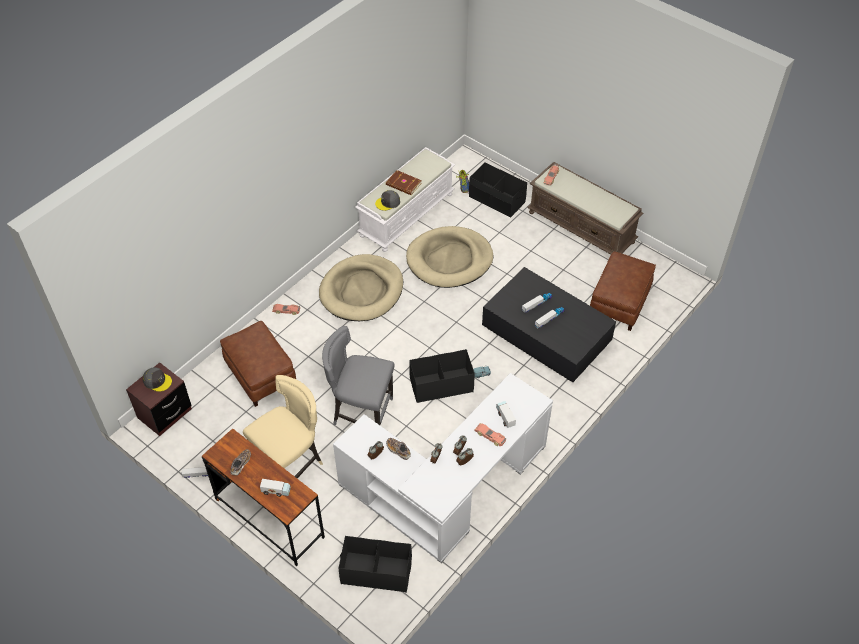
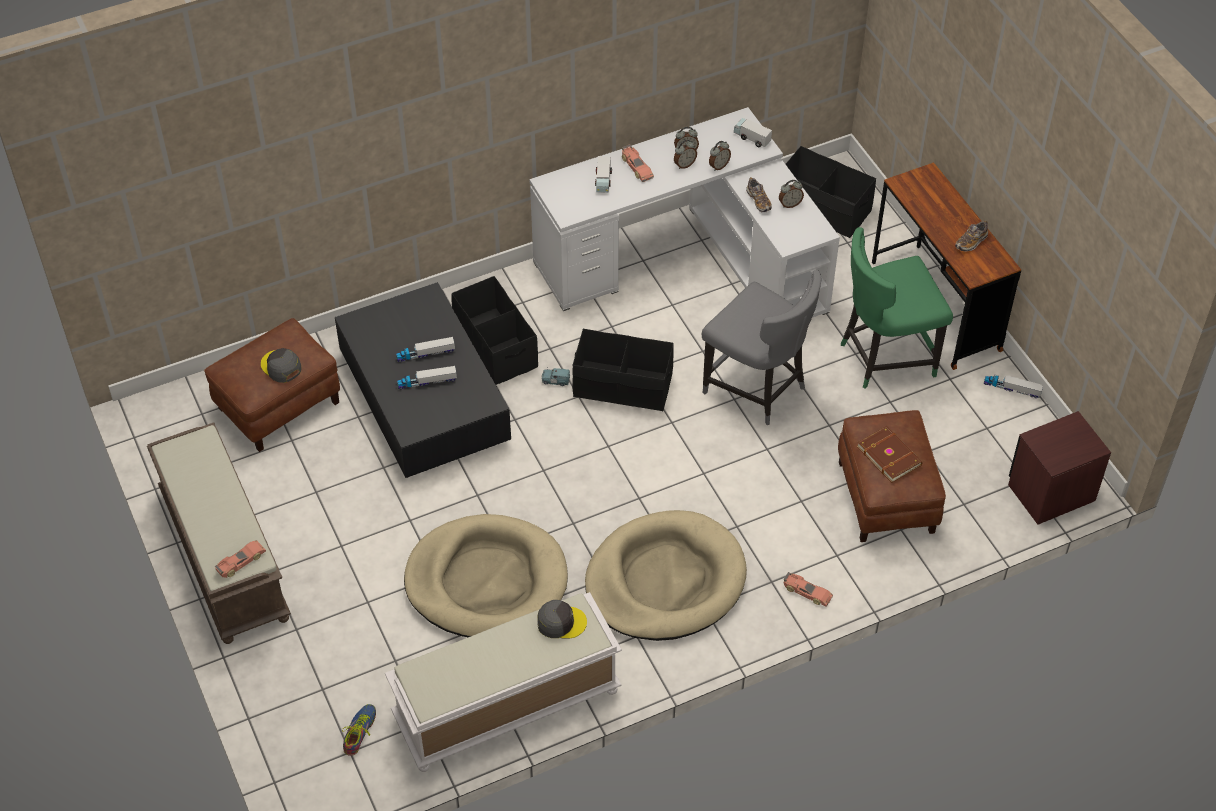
camera: 155 degrees left, 0 degrees up
(157, 381) = (1060, 447): grey cap -> grey cap (281, 367)
(276, 491) = (934, 199): toy truck -> toy truck (752, 138)
(291, 465) = (884, 357): beige chair -> green chair
(403, 184) = (511, 651): brown book -> brown book (889, 455)
(496, 199) = (324, 672): black storage box -> black storage box (496, 346)

